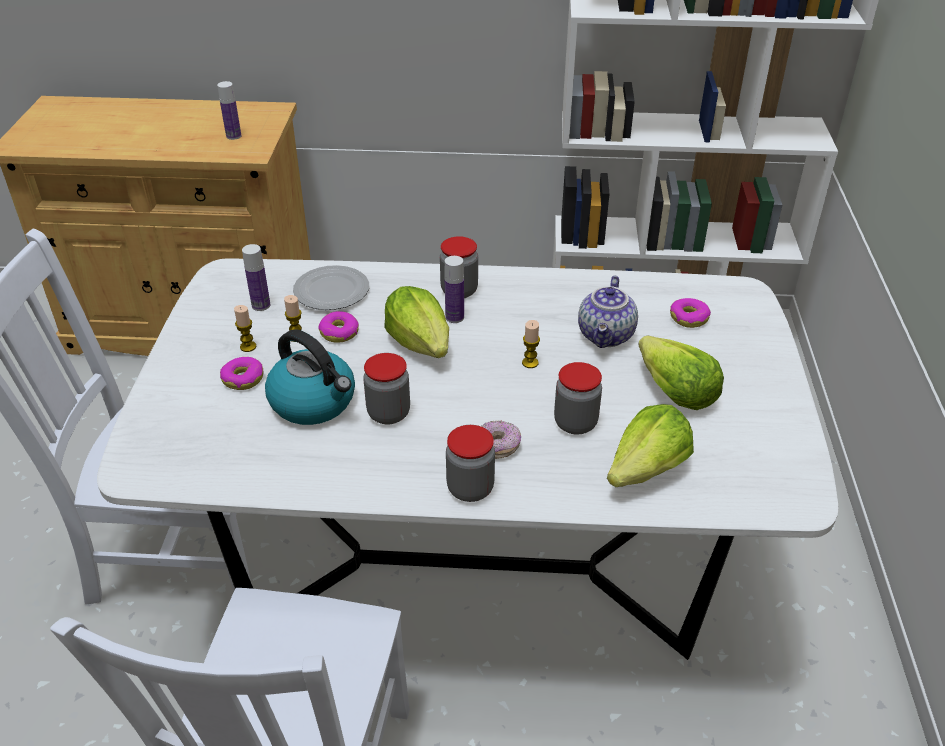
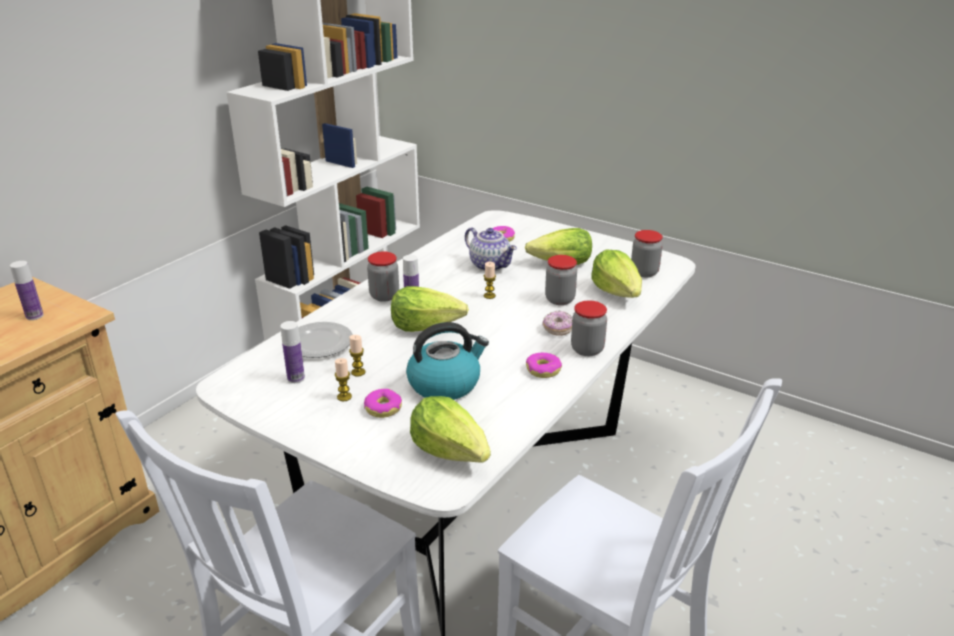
camera: 60 degrees left, 10 degrees down
(194, 453) = (451, 451): none -> lettuce
(339, 332) = (375, 353): donut -> donut (543, 370)
(388, 413) = (488, 358): jar -> jar (644, 272)

